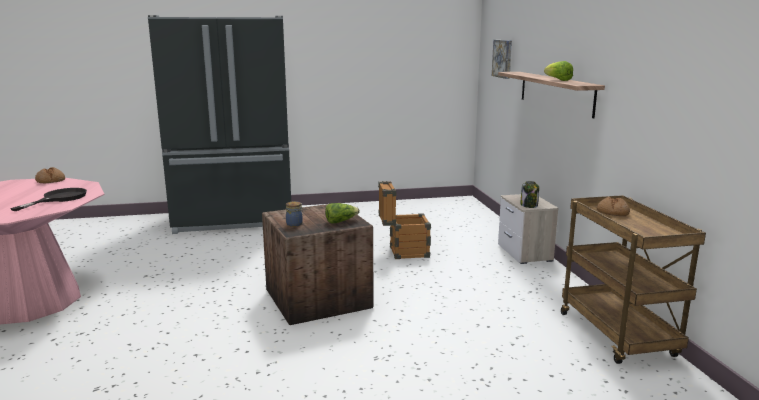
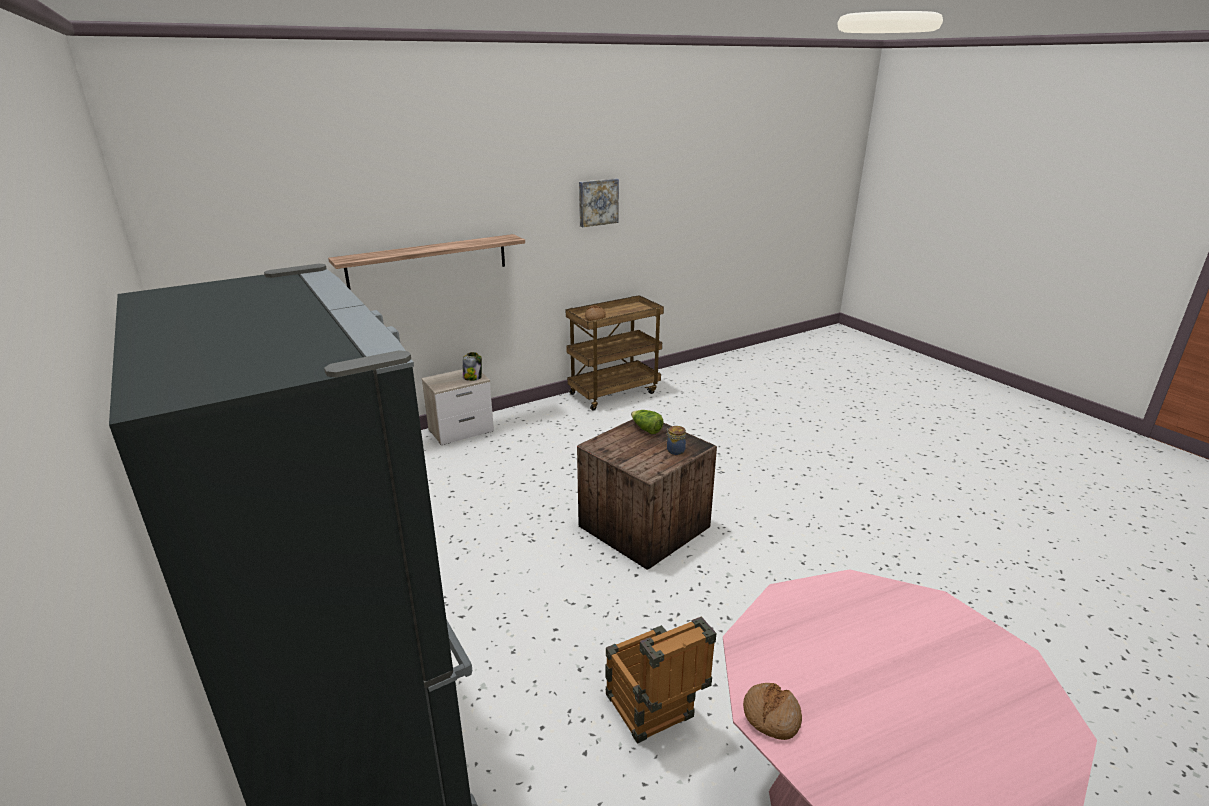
camera: 110 degrees left, 10 degrees up
(59, 198) = (834, 615): black frying pan -> none
(403, 252) = (483, 501): crate -> crate (654, 714)
(503, 58) = (262, 251): picture -> picture (597, 202)
(558, 80) = (468, 243): lettuce -> none

